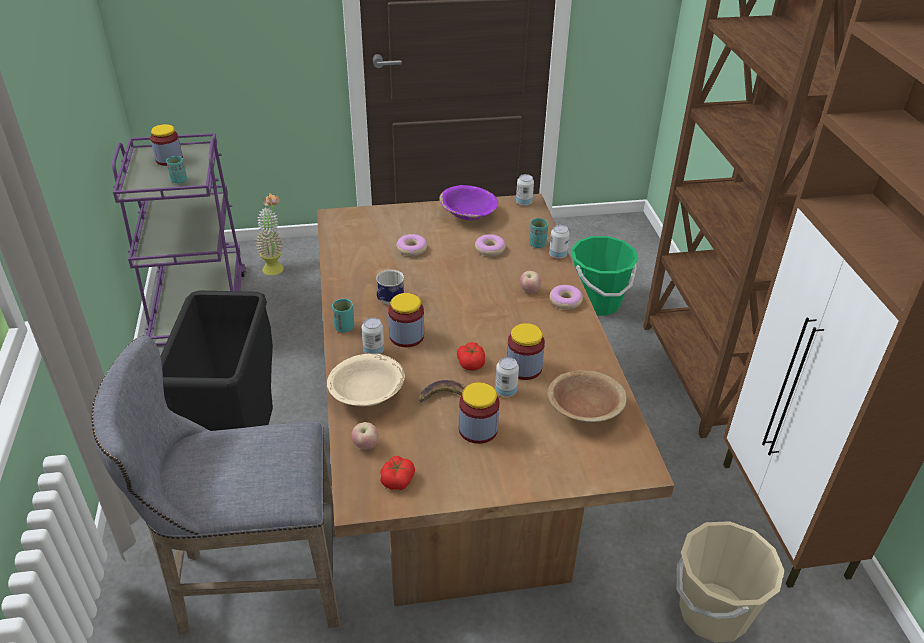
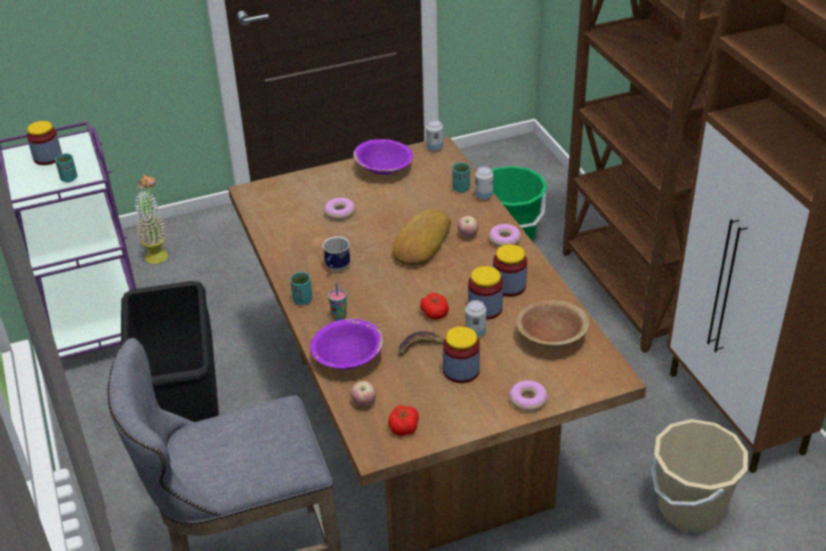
camera: 10 degrees left, 0 degrees up
(367, 395) = (348, 358): beige bowl -> purple bowl
(373, 350) = (339, 317): can -> cup
(406, 336) = (365, 298): jar -> jar (509, 286)
(480, 290) = (420, 243): none -> bread
(490, 249) = (416, 200): donut -> donut (528, 400)

